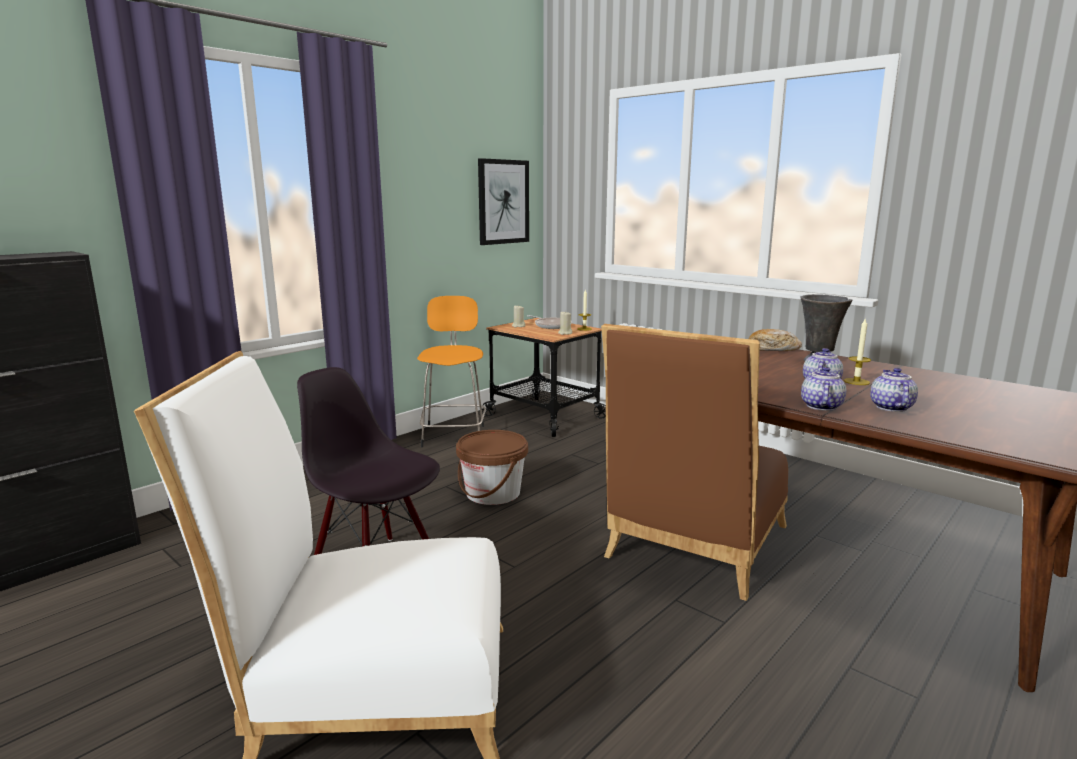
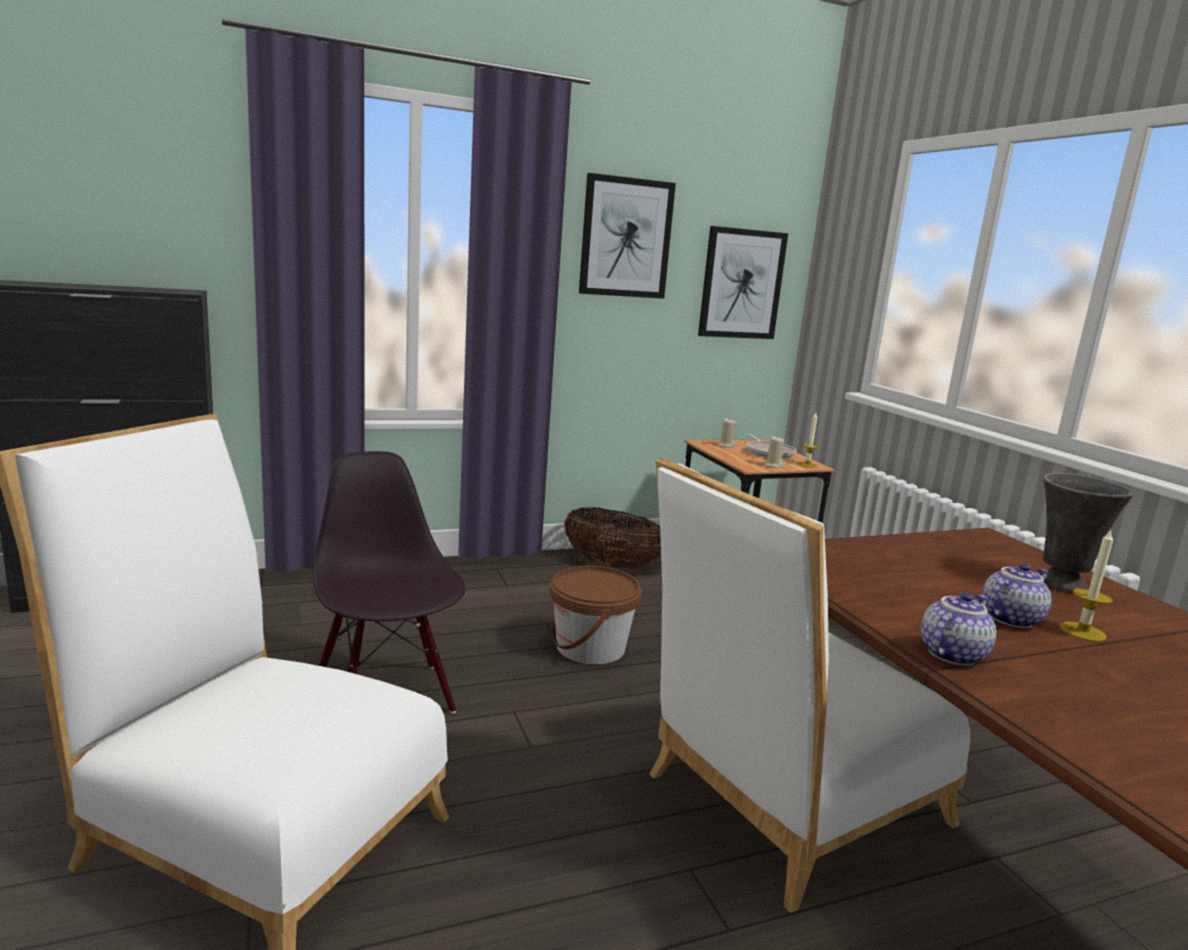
camera: 25 degrees right, 0 degrees up
(422, 172) = (626, 238): none -> picture
(454, 435) = (611, 564): orange stool -> basket
(694, 546) = (784, 804): brown chair -> white chair
(772, 349) = (1012, 547): bread -> none
(890, 407) = (1078, 689): teapot -> none

